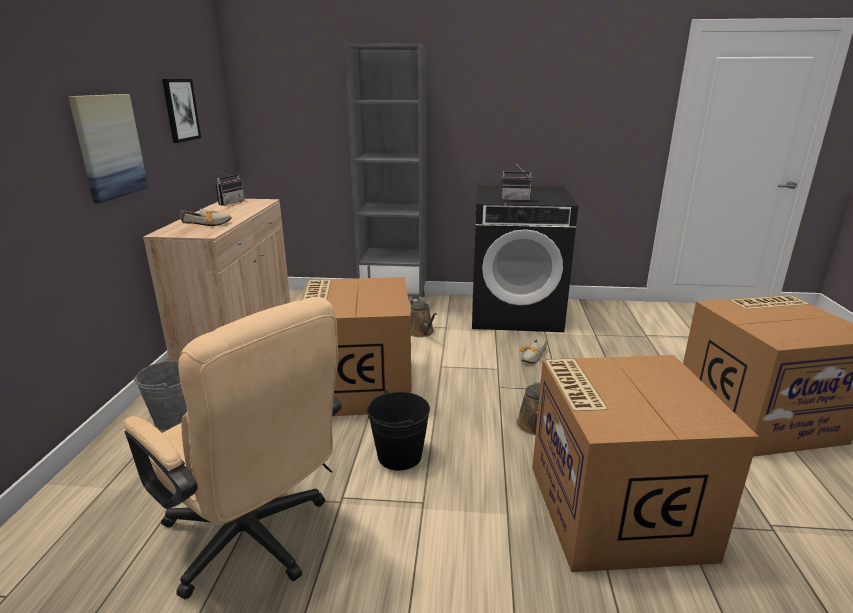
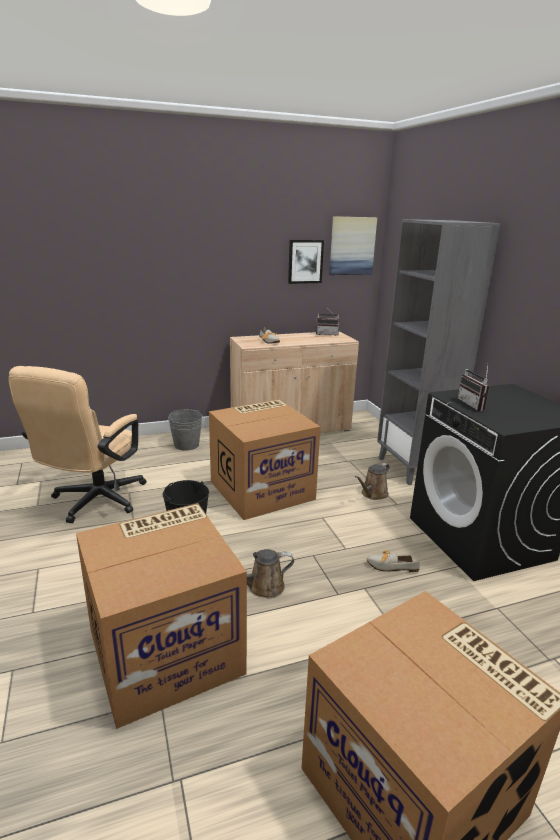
camera: 65 degrees right, 0 degrees up
(109, 146) = (220, 279): picture -> picture (352, 246)

